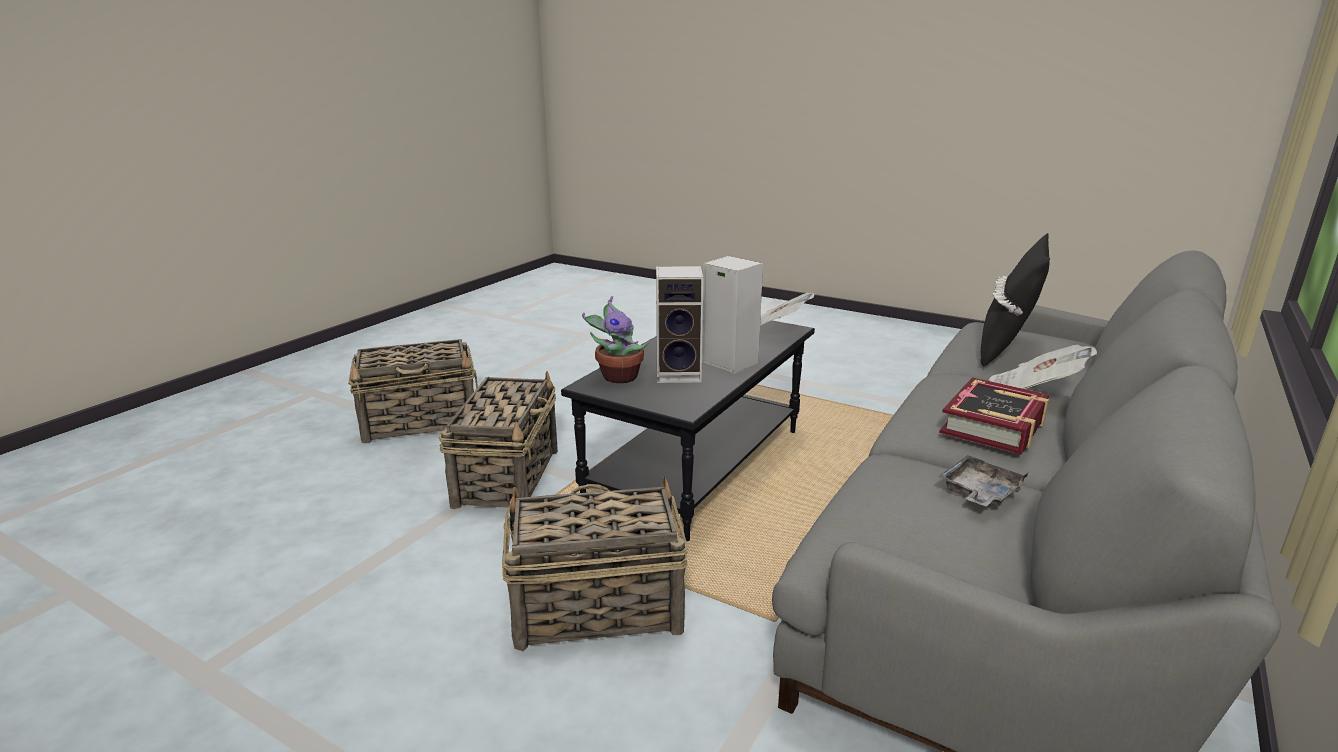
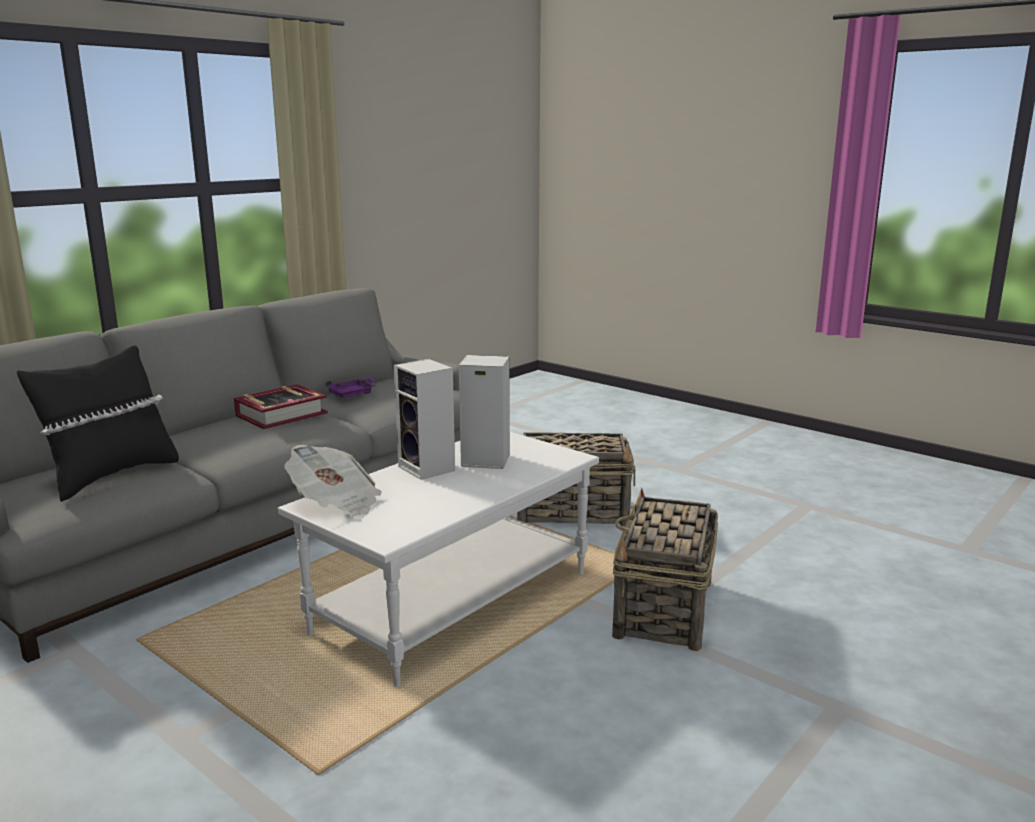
camera: 170 degrees left, 5 degrees down
(421, 422) = (825, 709): basket -> none
(618, 376) = (544, 462): potted plant -> none
(698, 467) = (453, 602): black coffee table -> white coffee table
(979, 493) = (353, 394): grey tray -> purple tray
(1034, 390) = (195, 432): newspaper -> none

